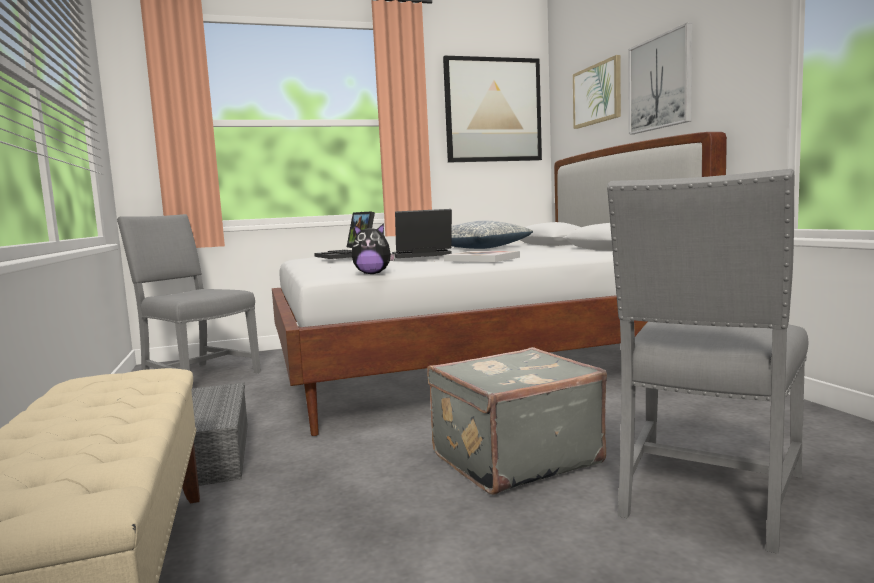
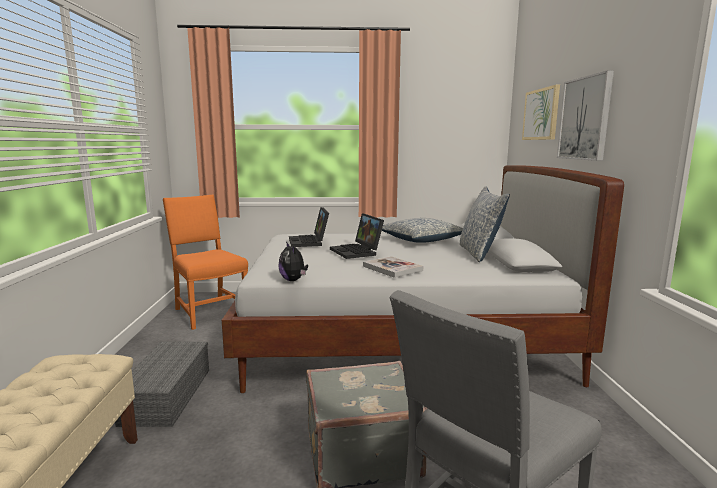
camera: 15 degrees right, 5 degrees up
(196, 376) = (209, 311): grey chair -> orange chair
(372, 274) = (293, 280): plush toy -> plush toy turned 45 degrees clockwise
(420, 255) = (357, 252): laptop -> laptop turned 120 degrees counterclockwise
(493, 110) = (458, 117): picture -> none
(561, 248) = (479, 253): none -> pillow

